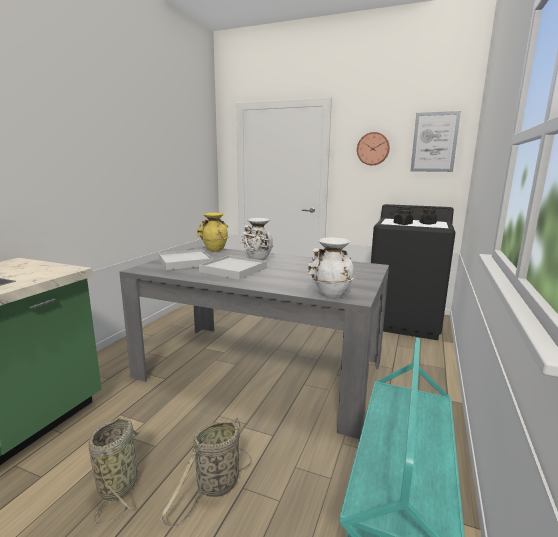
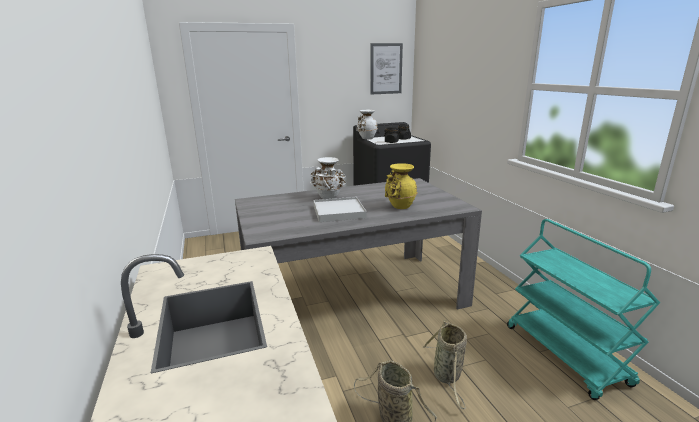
camera: 40 degrees left, 5 degrees up
(185, 262) = (278, 217): white tray -> none
(214, 249) = (264, 198): yellow vase -> yellow vase (399, 206)
(330, 294) = (446, 209): white vase -> white vase (366, 138)
(373, 149) = (338, 75): wall clock -> none

